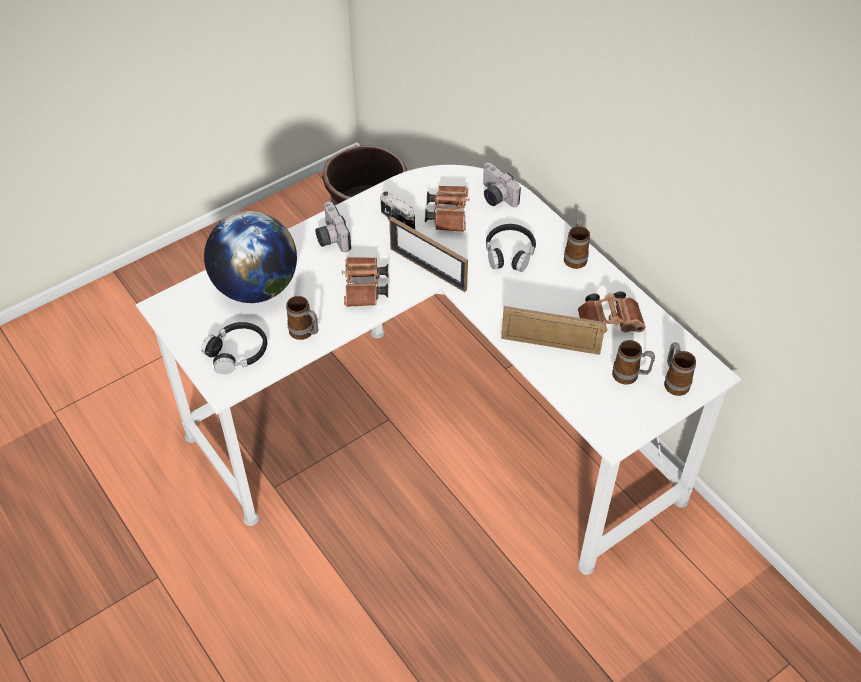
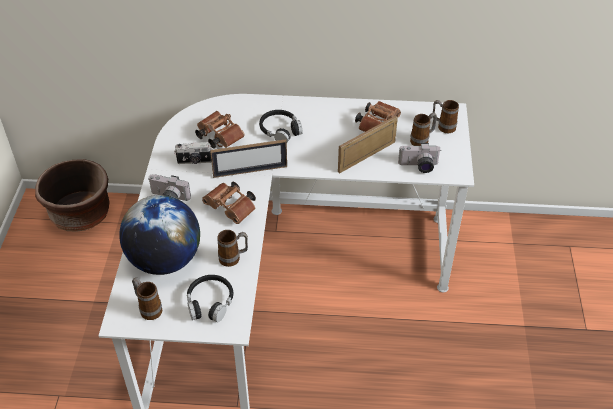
camera: 50 degrees left, 5 degrees down
(495, 196) = (230, 109): camera -> camera (418, 166)
(575, 256) = (315, 107): mug -> mug (148, 308)

